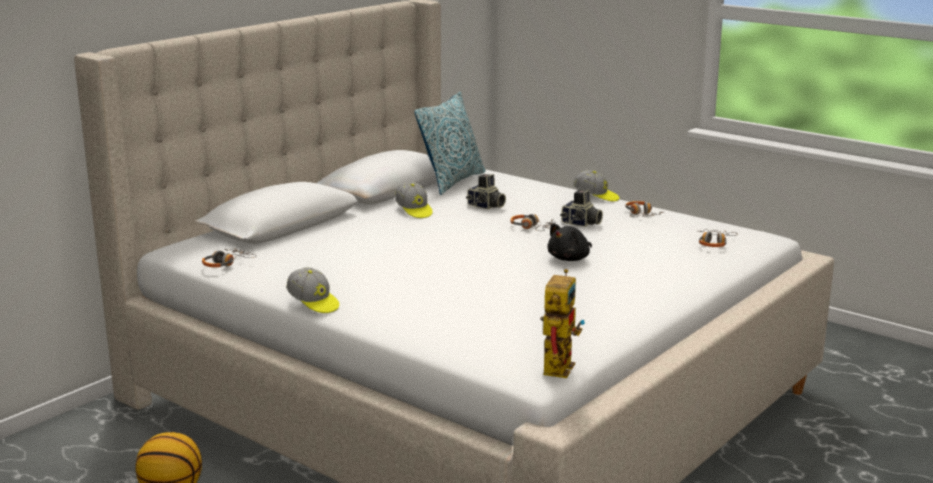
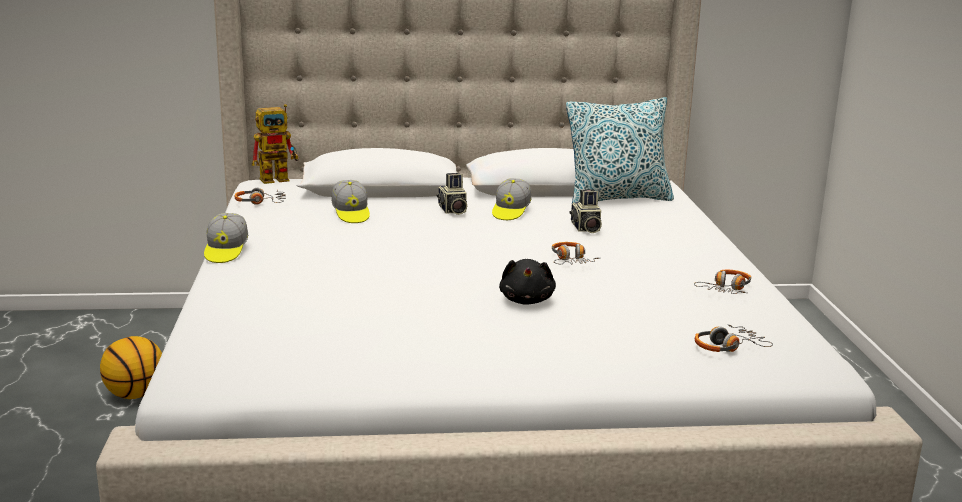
camera: 45 degrees right, 0 degrees up
(557, 365) = (230, 382): toy robot -> toy robot (280, 178)
(570, 259) = (527, 300): black plush toy -> black plush toy turned 90 degrees counterclockwise
(581, 223) = (633, 274): camera -> camera (452, 210)
(596, 197) = (727, 256): cap -> cap (351, 214)

